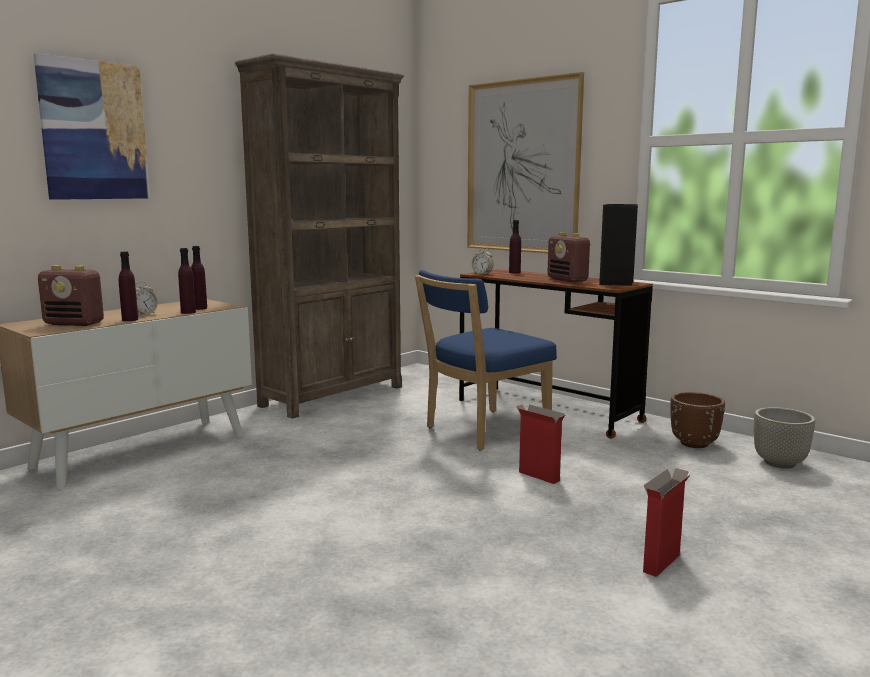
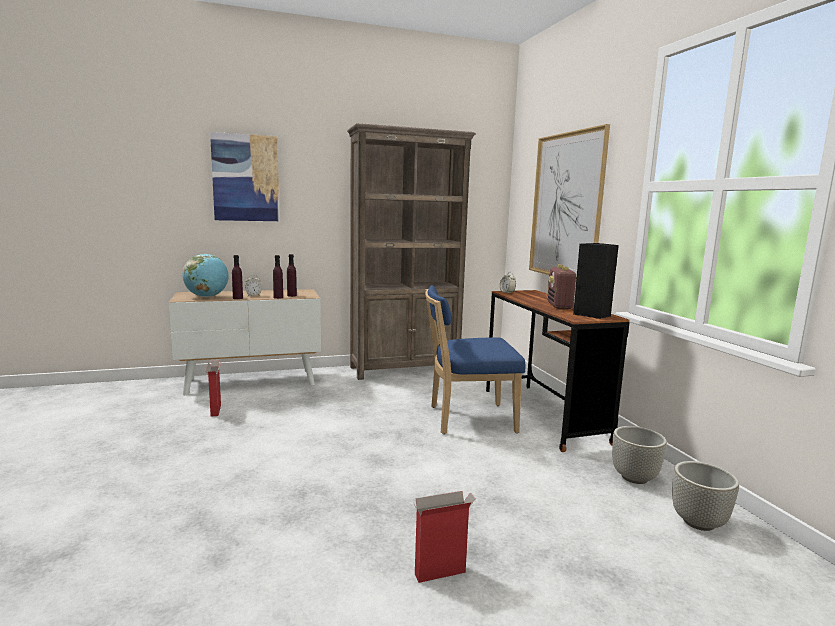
camera: 30 degrees right, 0 degrees up
(74, 324) = (207, 297): radio -> globe
(514, 272) = (538, 294): purple bottle -> none
(538, 476) = (454, 466): cardboard box -> cardboard box (215, 410)
(694, 444) = (635, 478): brown planter -> grey planter

